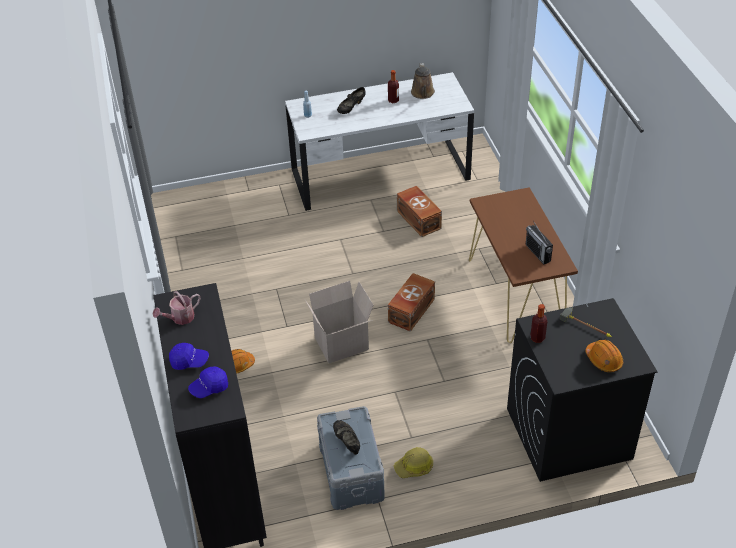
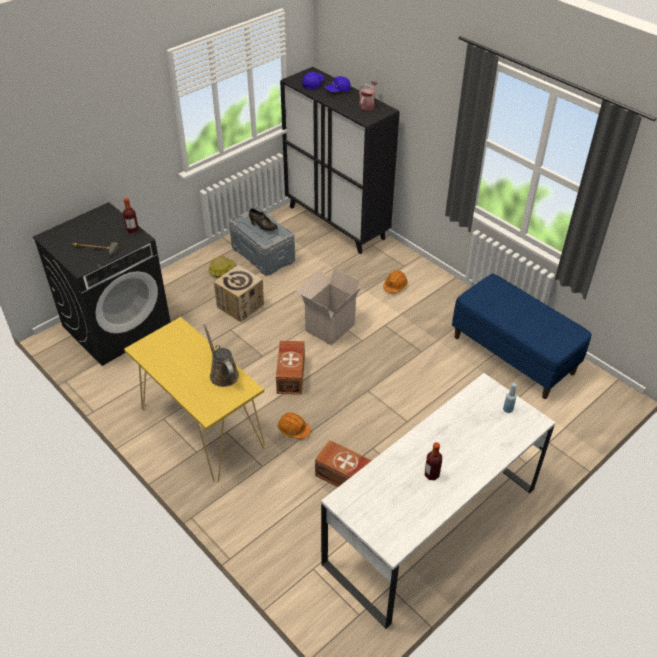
camera: 150 degrees right, 0 degrees up
(200, 256) = (514, 355): none -> blue bench
(351, 108) = (470, 441): black shoe -> none
(418, 406) = (240, 305): none -> cardboard box
(423, 93) = (404, 503): brown watering can -> brown watering can (222, 373)
(515, 295) = (201, 426): brown console table -> yellow console table
(538, 253) = (168, 352): radio -> none
(603, 360) = (76, 231): orange hard hat -> orange hard hat (293, 429)

